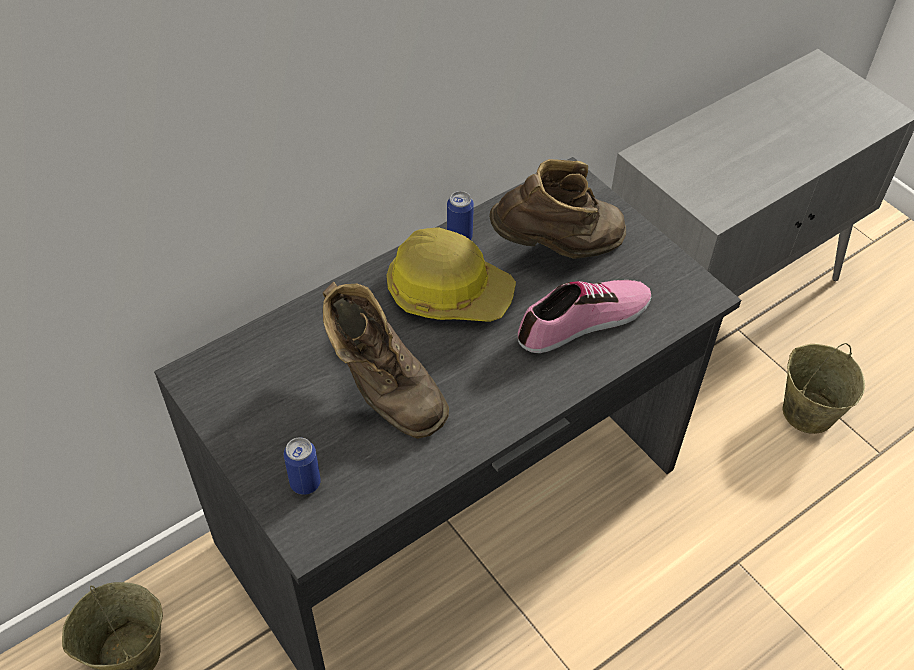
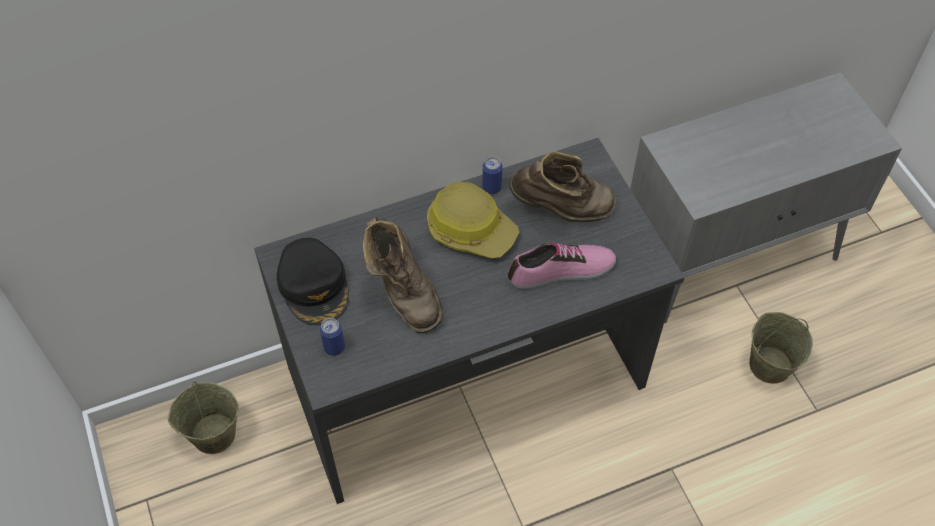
camera: 15 degrees right, 5 degrees up
(254, 405) = (314, 286): none -> black cap

